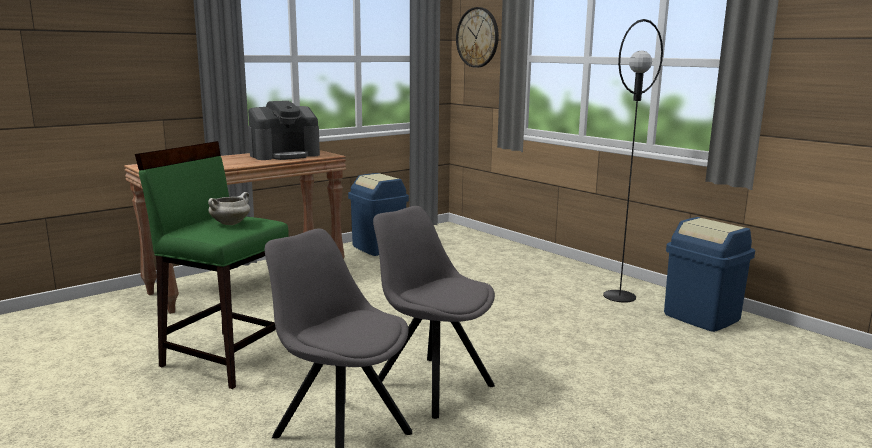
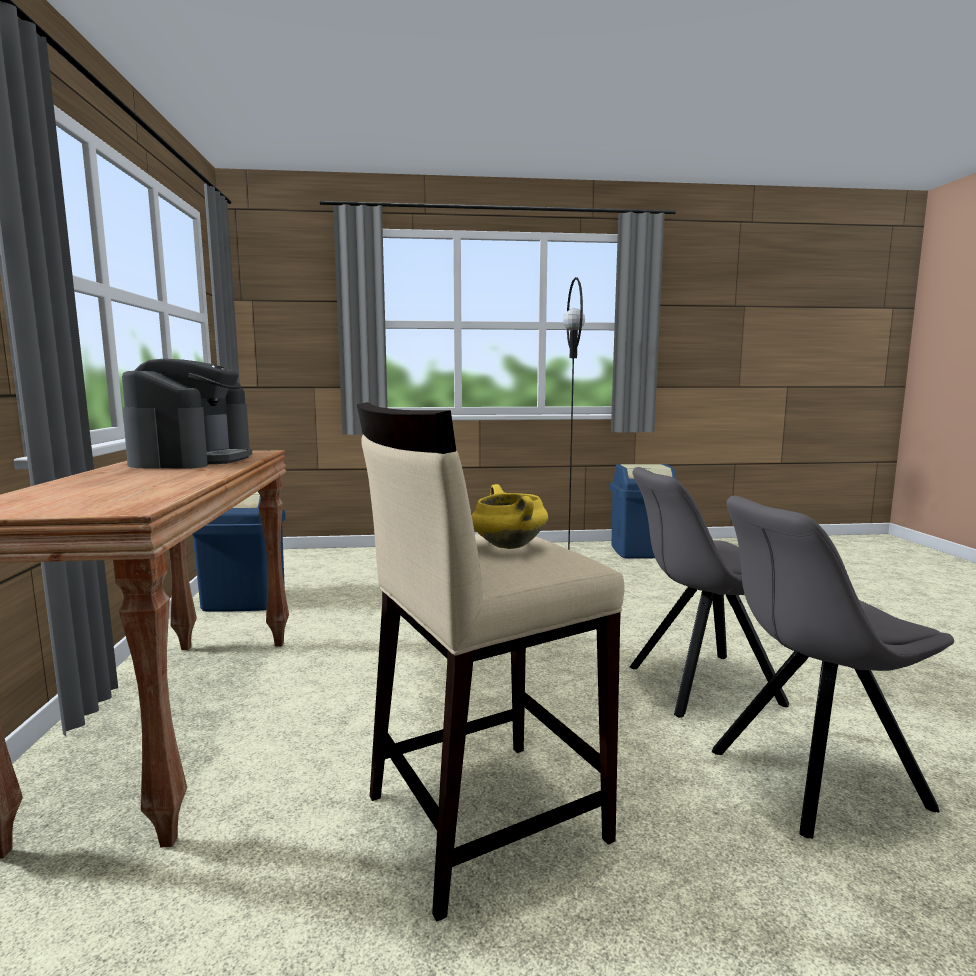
camera: 55 degrees left, 5 degrees down
(228, 357) = (482, 817): green stool -> beige stool
(230, 223) = (507, 546): white cooking pot -> yellow cooking pot
(477, 37) = (279, 297): wall clock -> none

